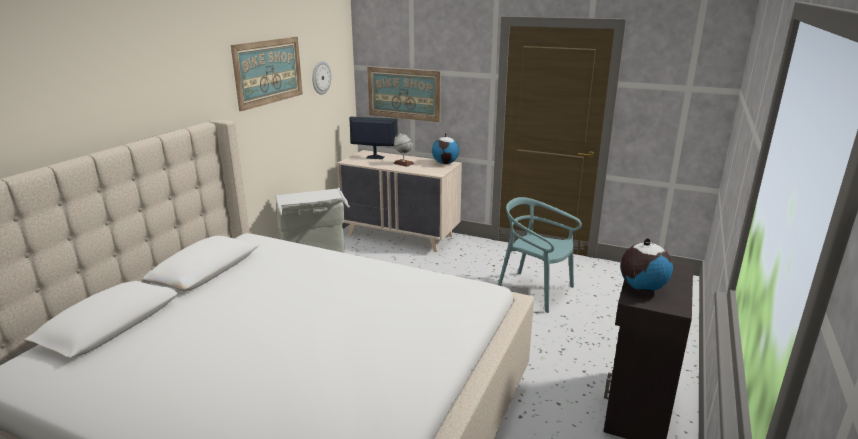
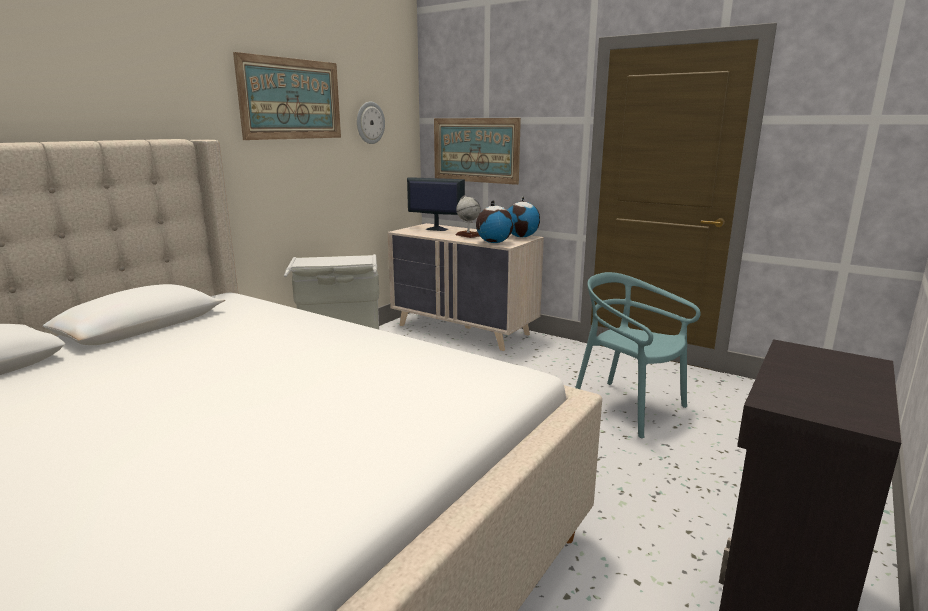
camera: 10 degrees right, 5 degrees down
(642, 288) = (793, 384): globe -> globe (494, 242)

